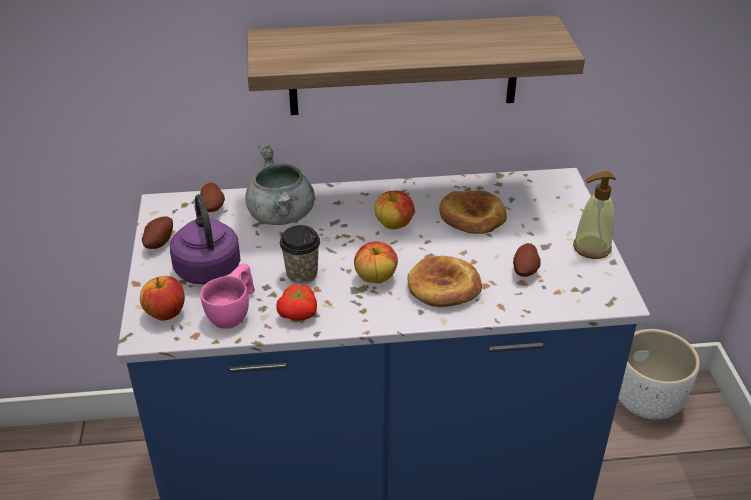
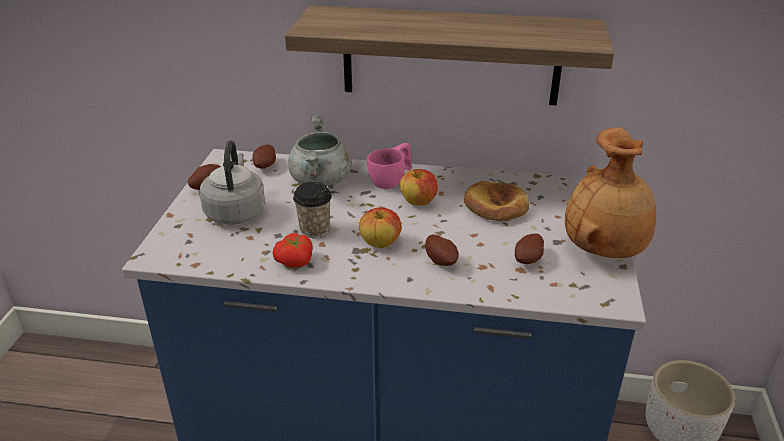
camera: 15 degrees right, 5 degrees down
(166, 313) = (180, 242): apple -> none
(207, 267) = (236, 211): purple kettle -> grey kettle
(234, 311) = (239, 251): pink cup -> pink cup (392, 179)
(443, 286) = (441, 260): bread -> potato
(591, 248) = (605, 250): soap dispenser -> brown vase

